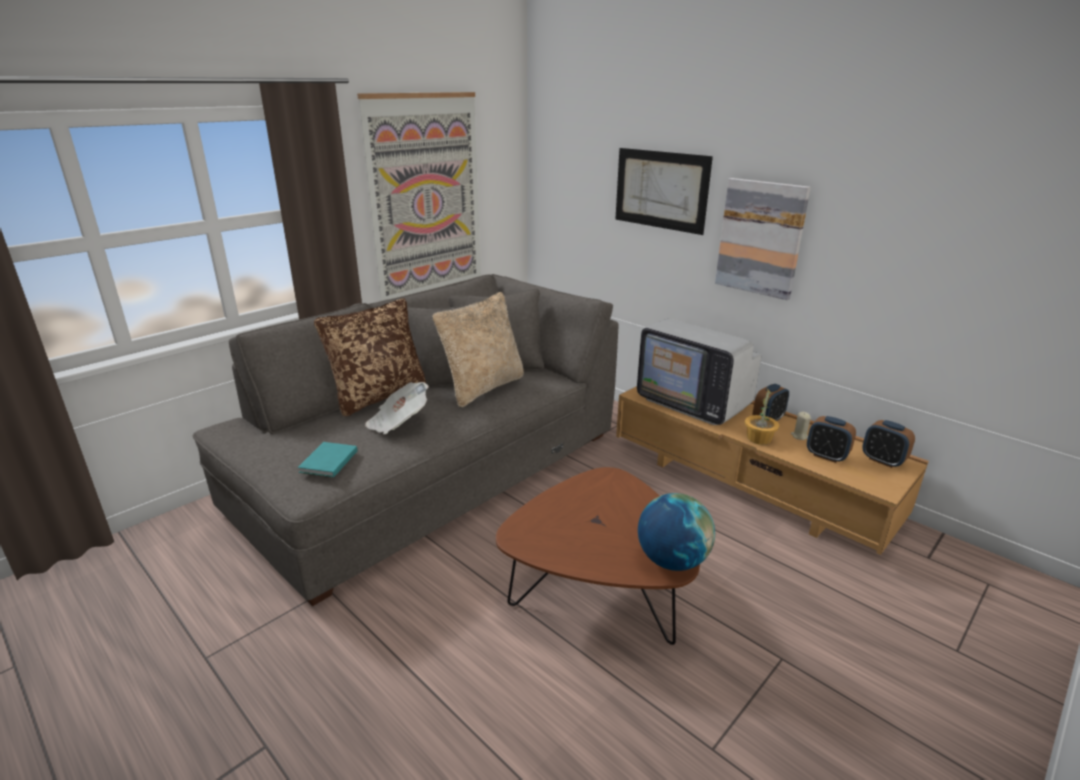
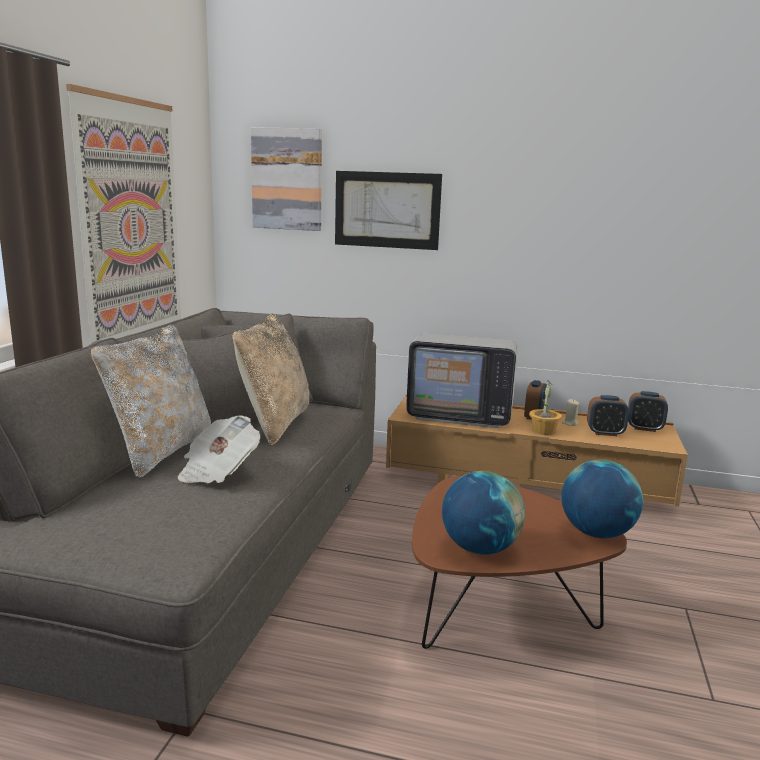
camera: 30 degrees left, 10 degrees down
(327, 462) = (174, 526): turquoise book -> none
(380, 398) = (162, 452): brown pillow -> white pillow
(551, 542) = (479, 548): none -> globe
(760, 238) = (498, 247): picture -> picture (287, 179)

